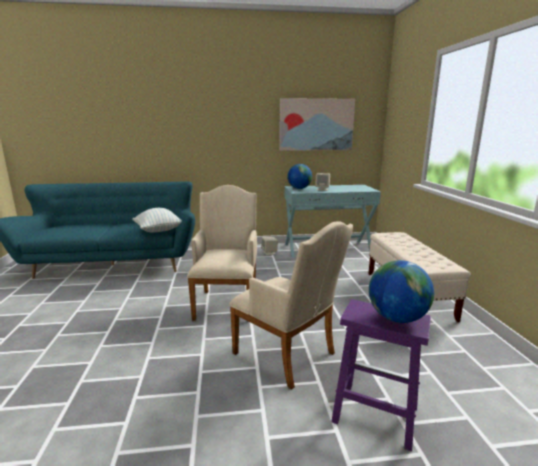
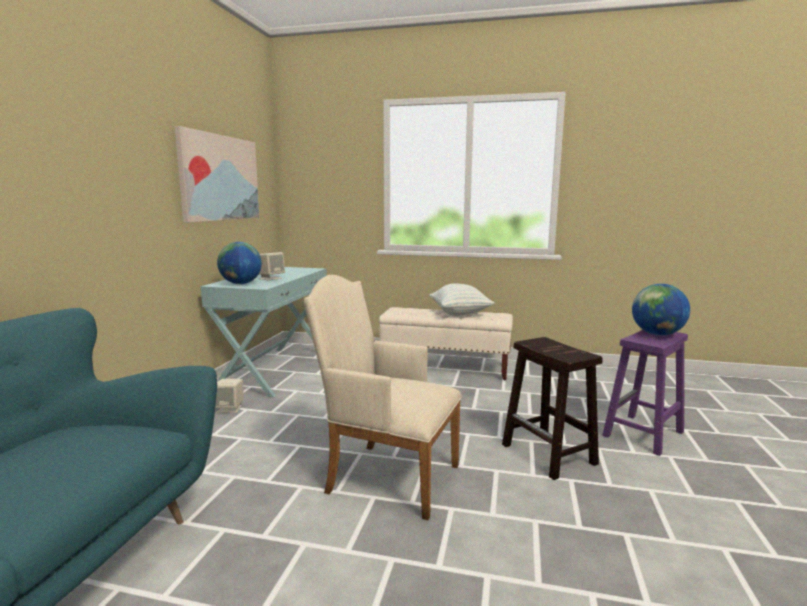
camera: 70 degrees left, 5 degrees down
(158, 231) = (131, 443): pillow -> pillow (460, 313)
(288, 356) = (549, 455): beige armchair -> brown stool

